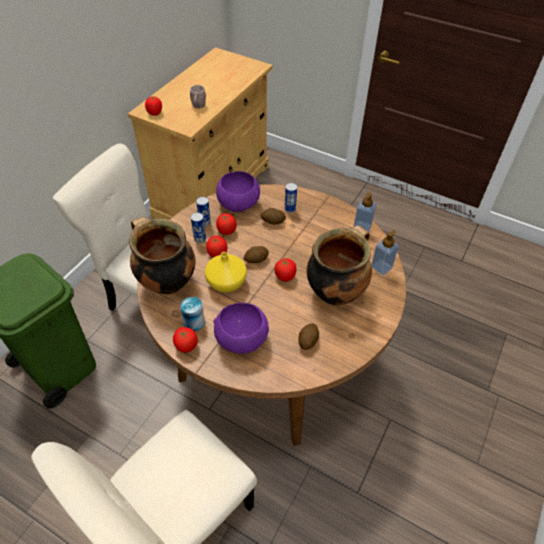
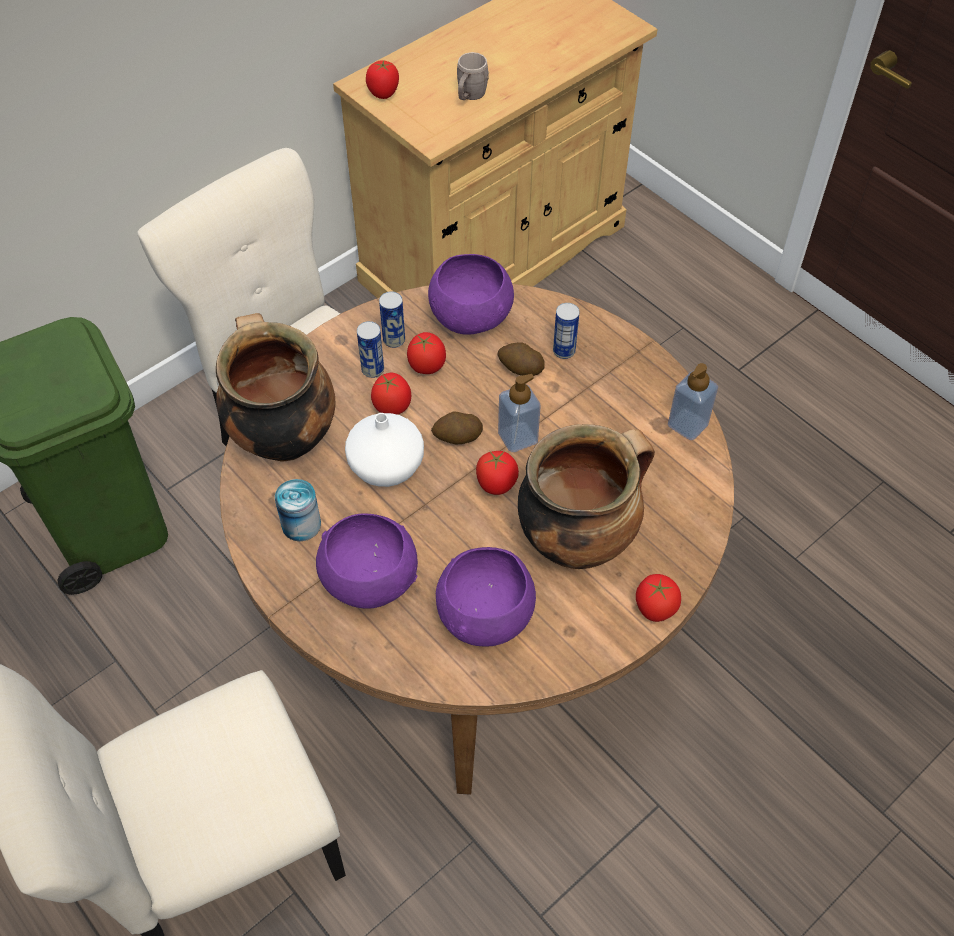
camera: 20 degrees right, 5 degrees up
(186, 346) = (271, 563): tomato -> tomato (654, 608)
(226, 282) = (386, 465): yellow vase -> white vase
(308, 340) = (485, 617): potato -> purple bowl
(381, 267) = (688, 515): soap dispenser -> soap dispenser (517, 437)

